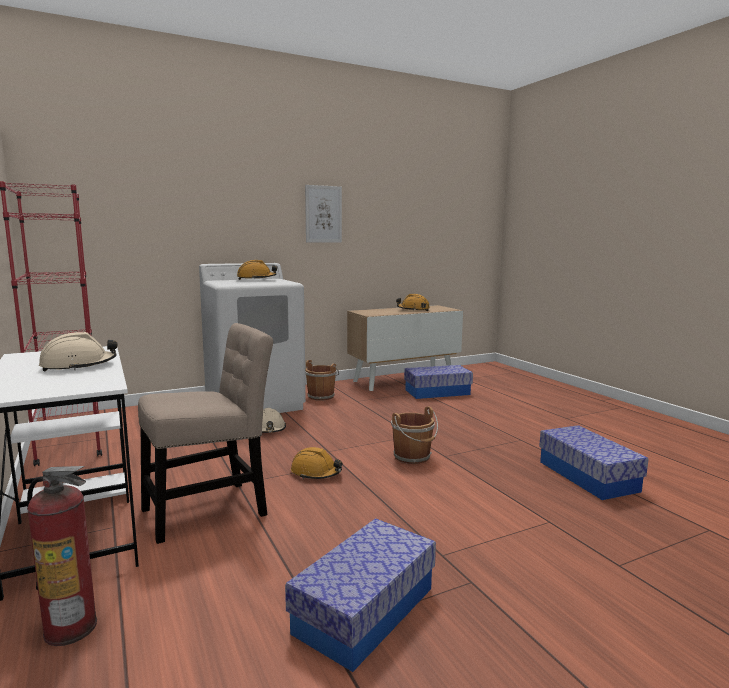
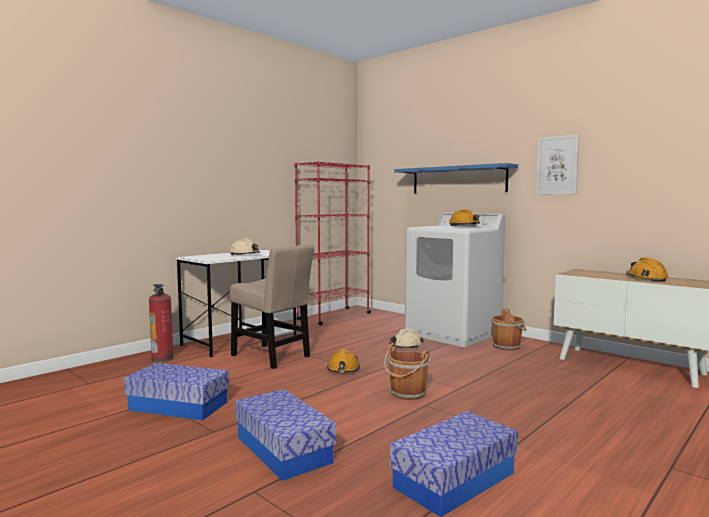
camera: 70 degrees right, 5 degrees down
(212, 223) = (458, 180): none -> blue shelf
(437, 392) = (619, 384): storage box -> storage box (283, 449)

